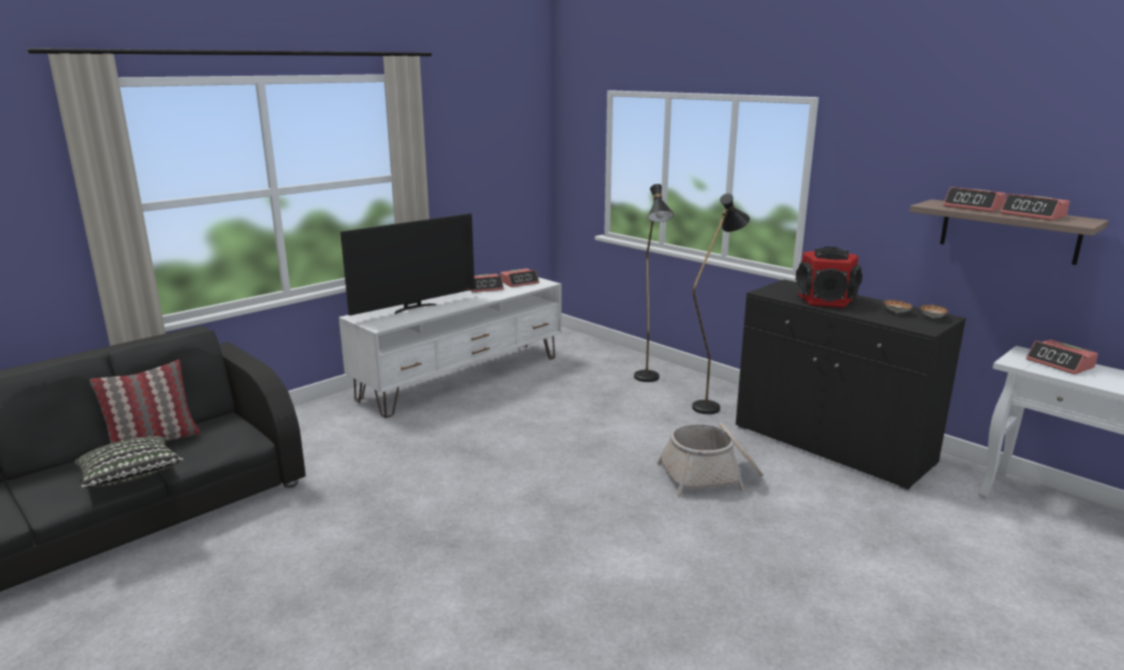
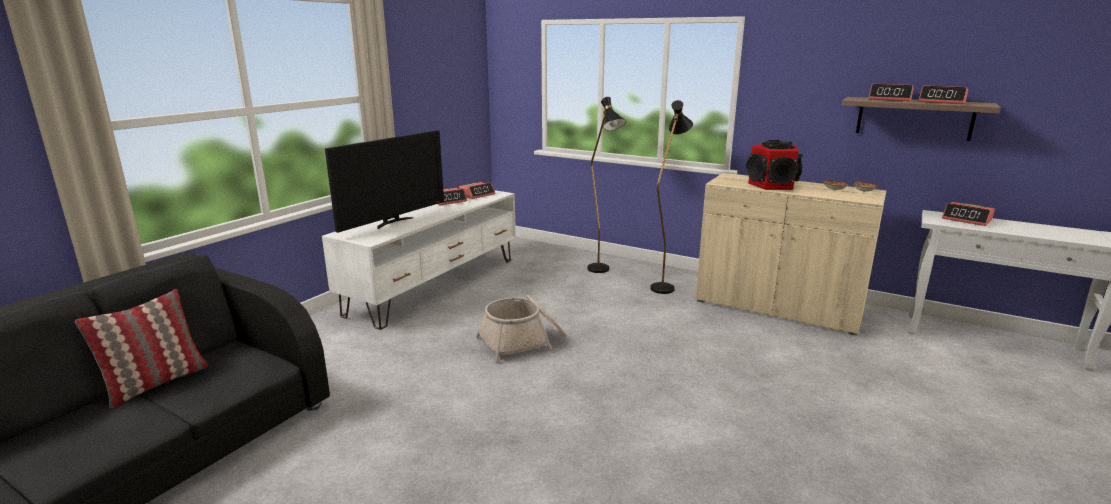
camera: 15 degrees left, 0 degrees up
(131, 478) = (146, 425): pillow -> none
(711, 476) = (702, 344): basket -> basket (523, 342)
(831, 445) = (777, 307): black cabinet -> beige cabinet

